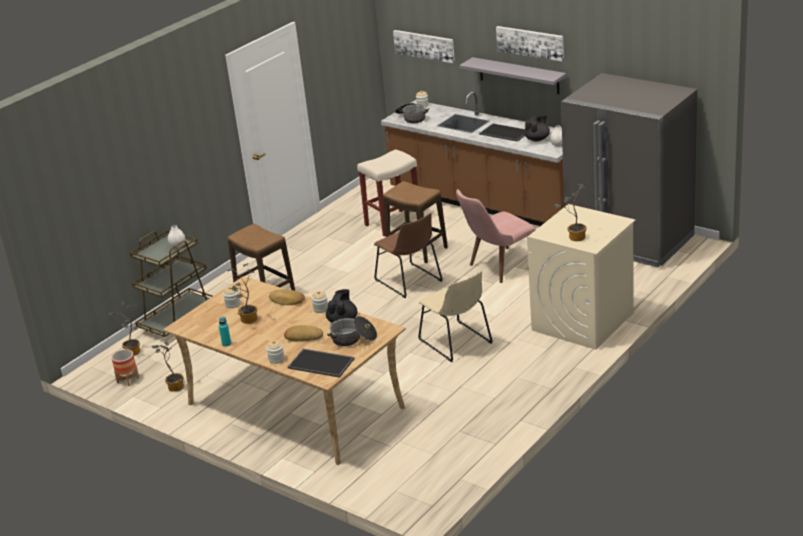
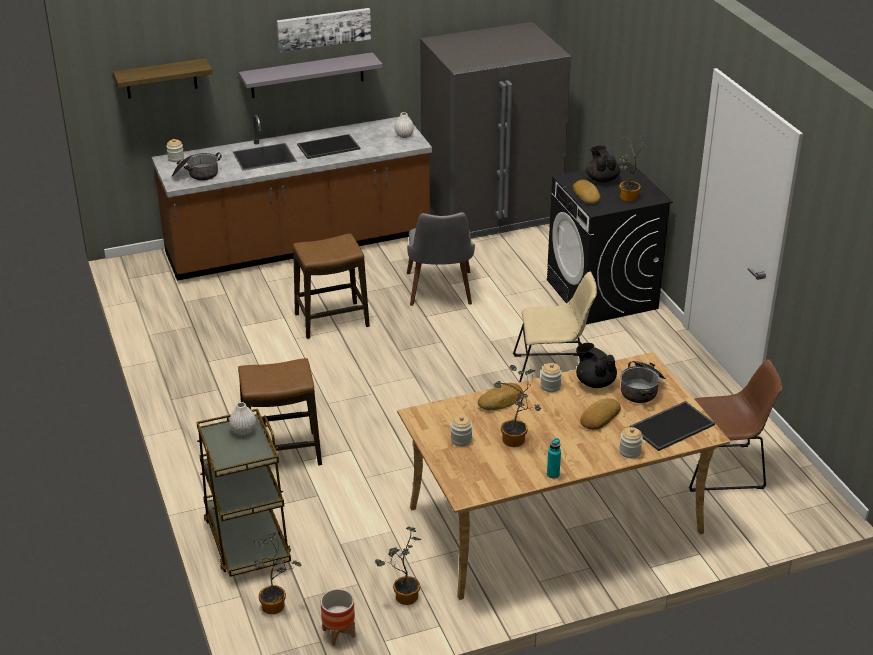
camera: 60 degrees left, 5 degrees up
(392, 223) = (249, 311): beige stool -> none
(410, 281) = (393, 350): brown chair -> brown chair (724, 468)
(424, 45) = (161, 78): picture -> shelf
(497, 268) = (440, 294): pink chair -> grey chair
(537, 139) = (373, 139): black teapot -> black teapot (602, 179)
(556, 224) = (587, 195): none -> bread
(582, 322) = (602, 294): beige washing machine -> black washing machine

